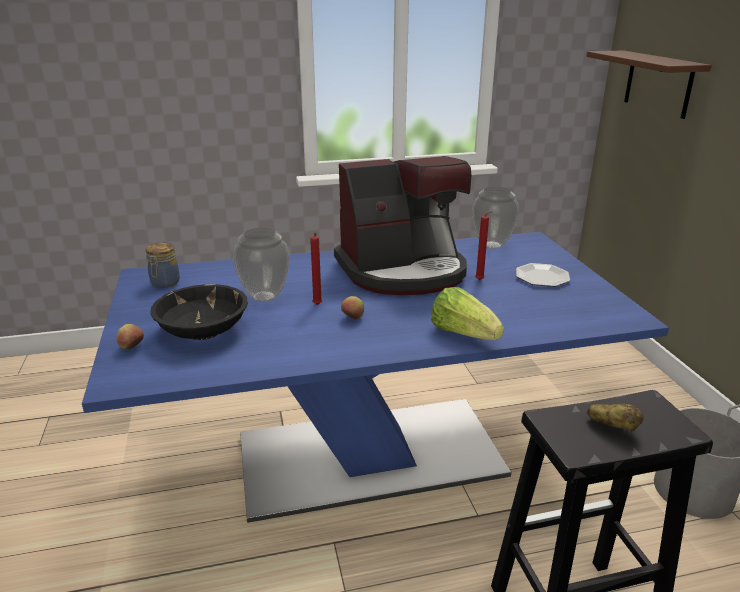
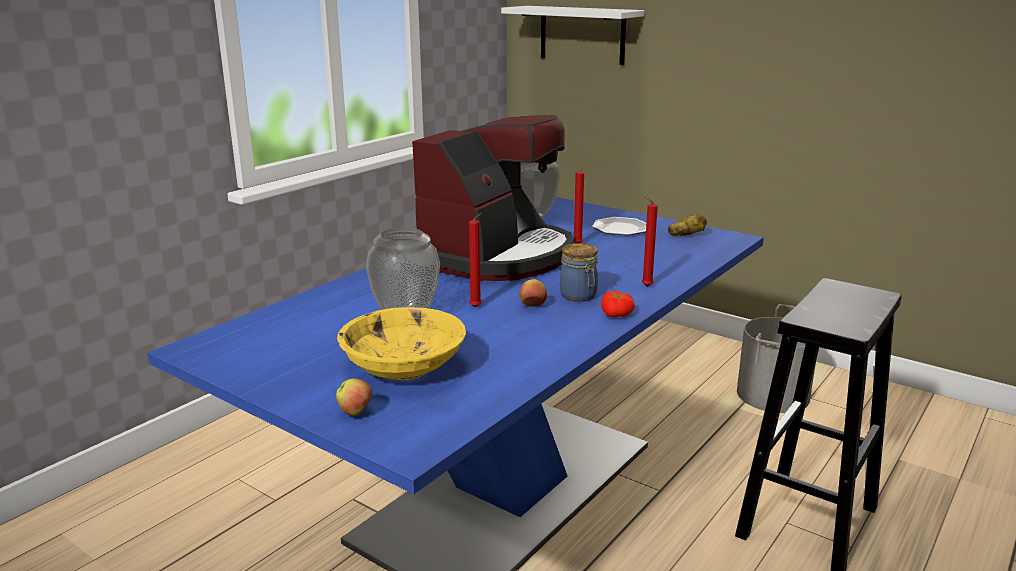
camera: 40 degrees left, 5 degrees down
(164, 283) = (251, 346): jar -> jar (579, 296)
(203, 330) = (403, 368): black bowl -> yellow bowl
(396, 348) = (617, 315): none -> tomato
(463, 334) = (645, 286): lettuce -> red candle
(612, 426) = (842, 308): potato -> potato (686, 235)
(658, 83) = (582, 34): brown shelf -> white shelf

